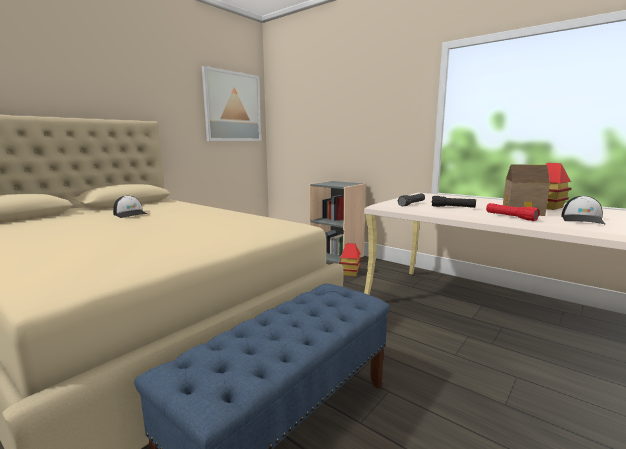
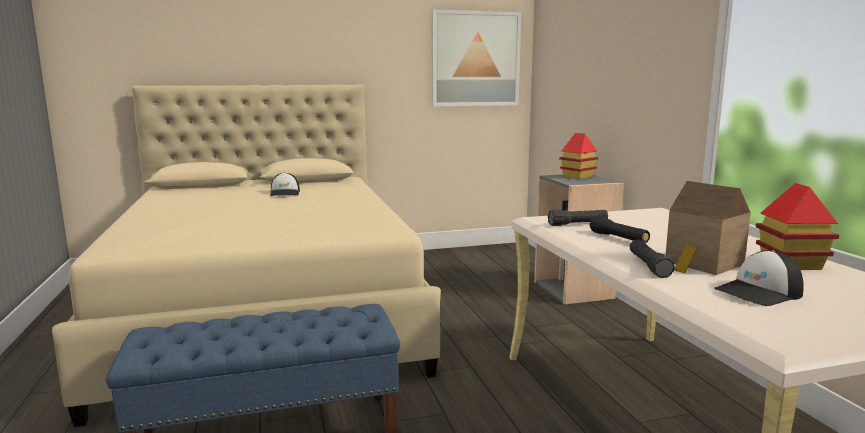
camera: 35 degrees right, 0 degrees up
(350, 273) = (556, 316): toy house -> toy house (577, 176)
(510, 217) = (648, 266): red flashlight -> black flashlight

